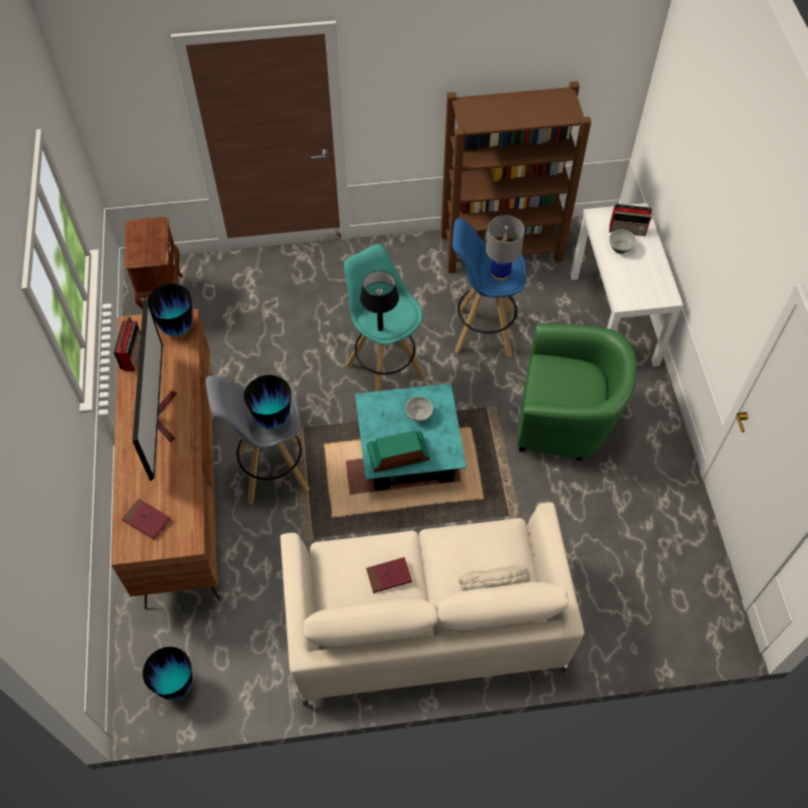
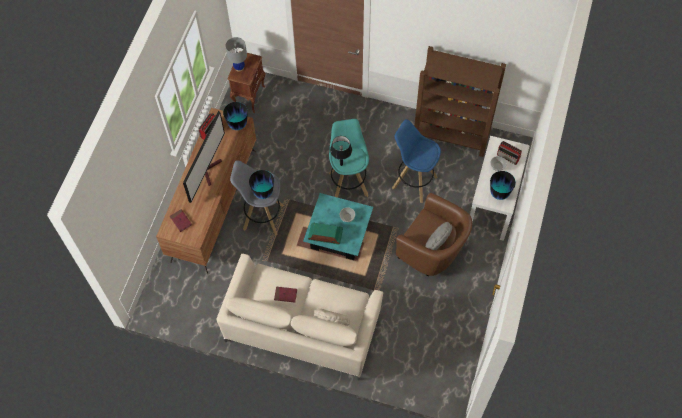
camera: 25 degrees right, 5 degrees up
(176, 684) = (169, 306): vase -> vase (499, 193)
(500, 273) = (422, 157): grey table lamp -> grey table lamp (239, 67)
(566, 420) = (432, 251): green armchair -> brown armchair
(585, 399) = (437, 244): none -> grey pillow

